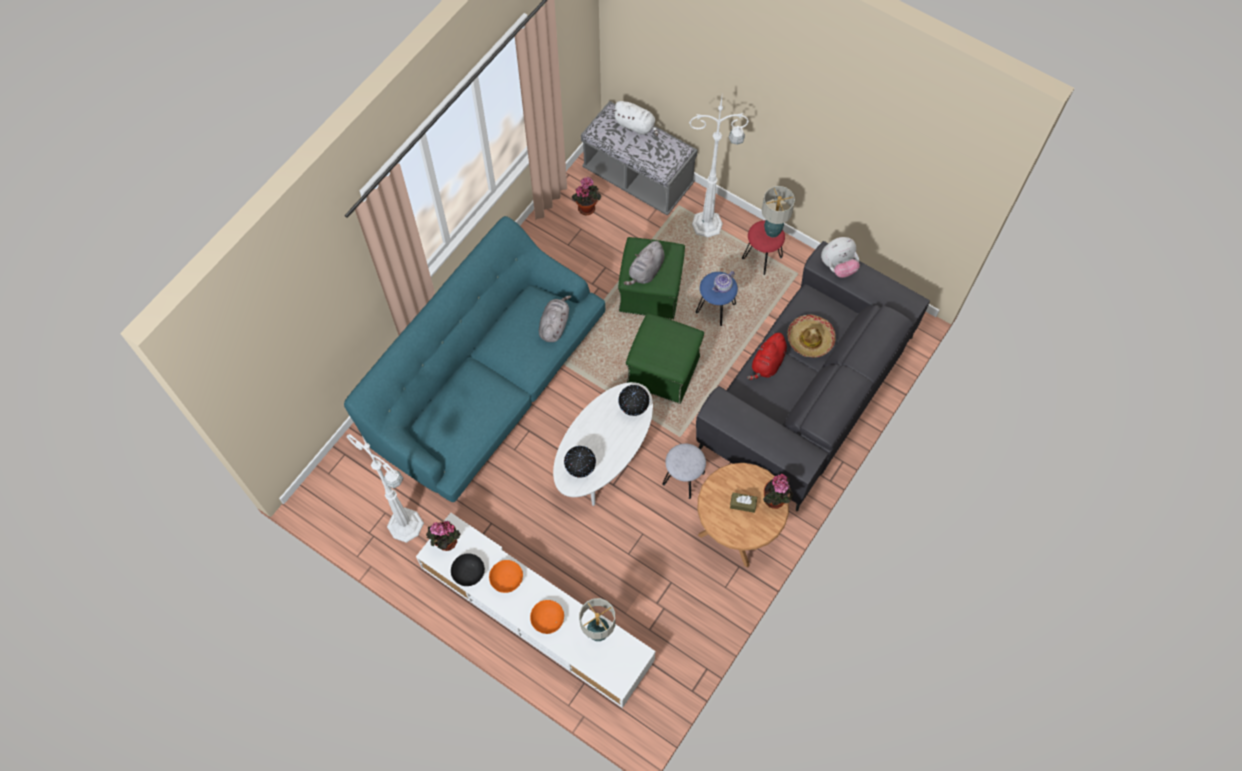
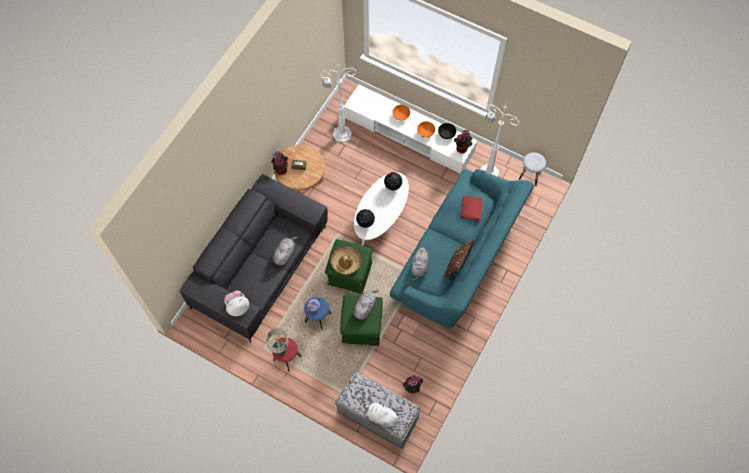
camera: 175 degrees right, 0 degrees up
(454, 411) = (471, 209): none -> red book
(495, 324) = (457, 265): none -> brown pillow
(599, 633) = (373, 112): table lamp -> none
(683, 479) = (333, 209): grey stool -> grey stool (530, 175)
(709, 224) = (324, 381): white floor lamp -> white floor lamp (341, 134)
(767, 363) = (284, 253): red plush toy -> grey plush toy
(810, 339) = (257, 270): hat -> hat (346, 262)

